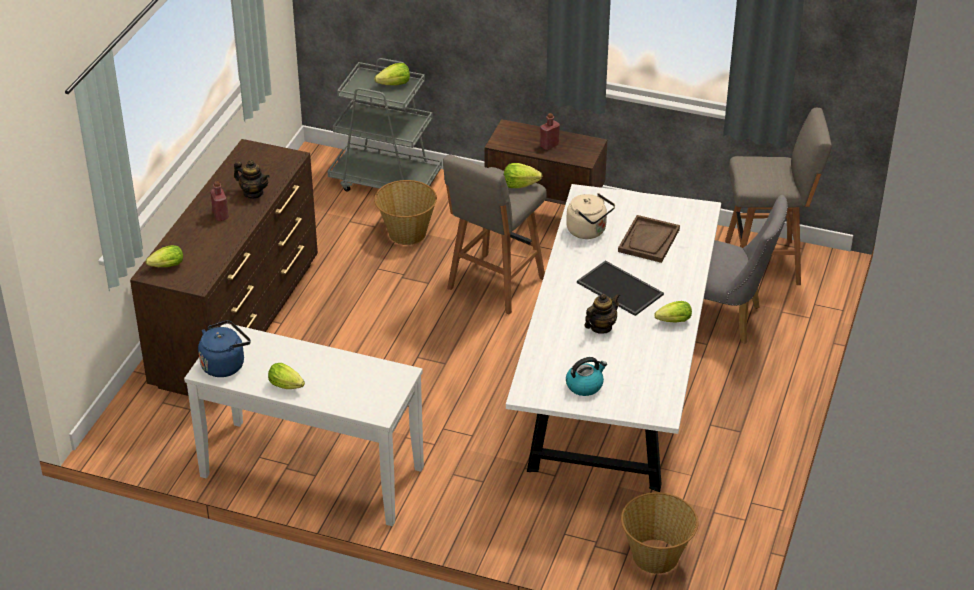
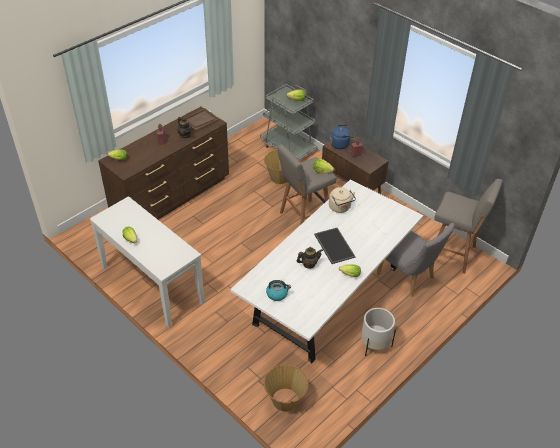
camera: 25 degrees right, 5 degrees up
(225, 364) = (112, 218): blue kettle -> blue kettle (340, 144)
(649, 241) = (368, 224): brown tray -> brown tray (200, 121)
(735, 431) = (374, 344): none -> white planter

